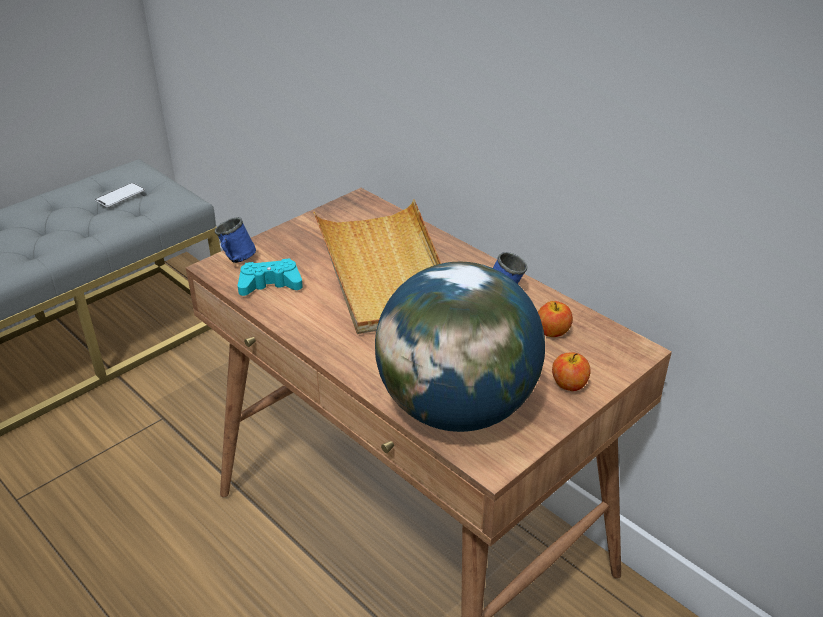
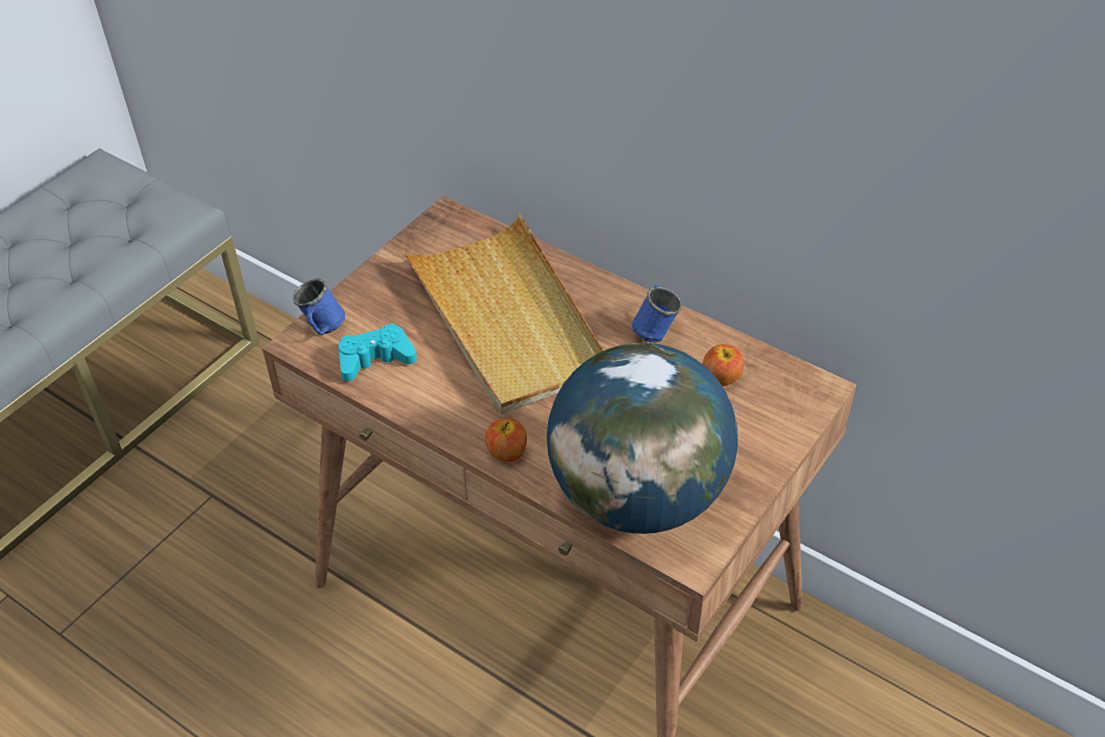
camera: 10 degrees left, 10 degrees up
(120, 196) = (96, 214): phone -> none
(569, 384) = (753, 446): apple -> apple (506, 452)

